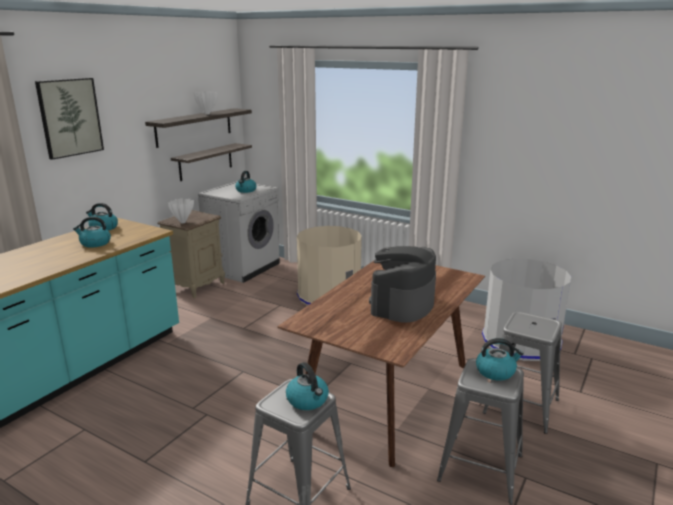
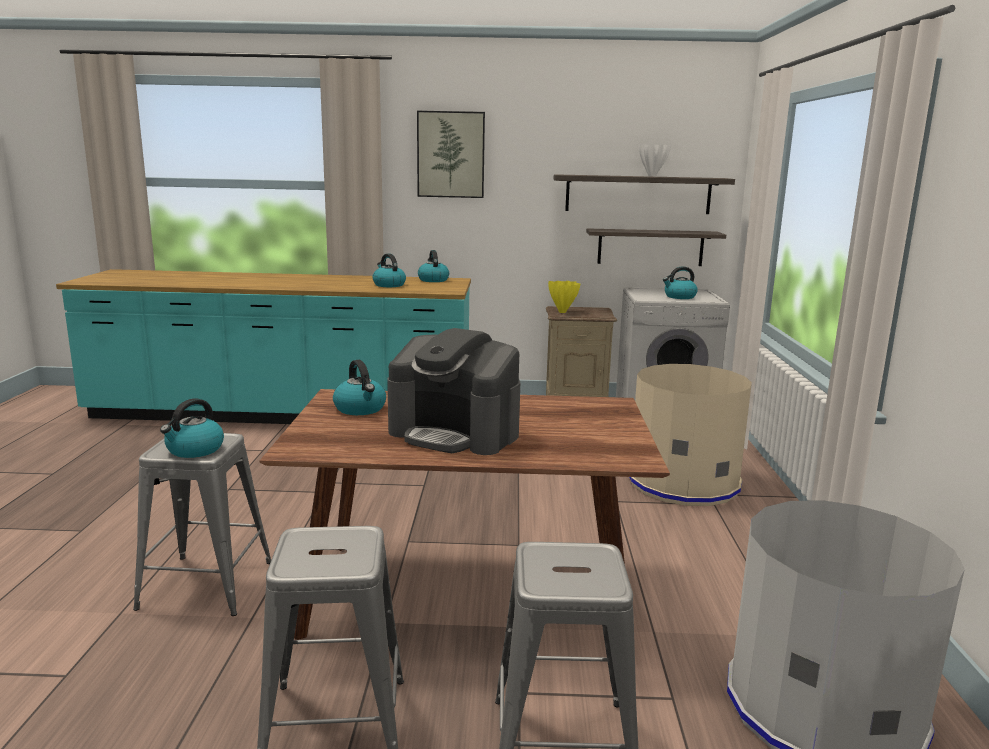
camera: 60 degrees right, 5 degrees down
(183, 222) = (563, 312): white vase -> yellow vase
(402, 304) = (455, 433): coffee machine -> coffee machine turned 150 degrees counterclockwise
(496, 371) = (345, 551): kettle -> kettle (360, 409)

